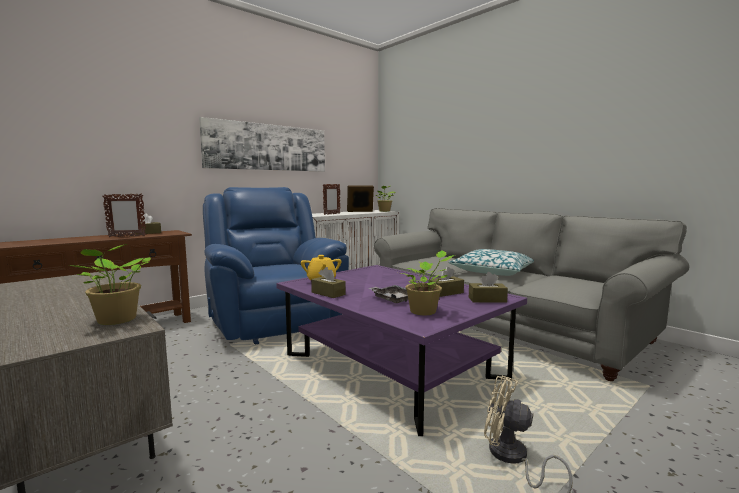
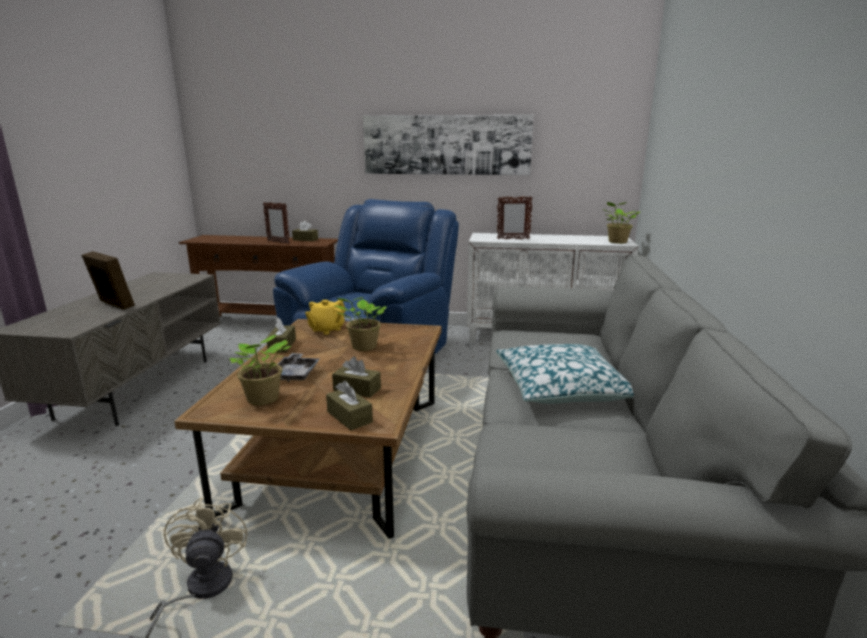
camera: 50 degrees right, 10 degrees up
(116, 321) = (83, 322): potted plant -> potted plant (363, 347)
(360, 211) = (578, 238): picture frame -> picture frame (113, 305)
(392, 367) = (341, 451): purple coffee table -> brown coffee table

